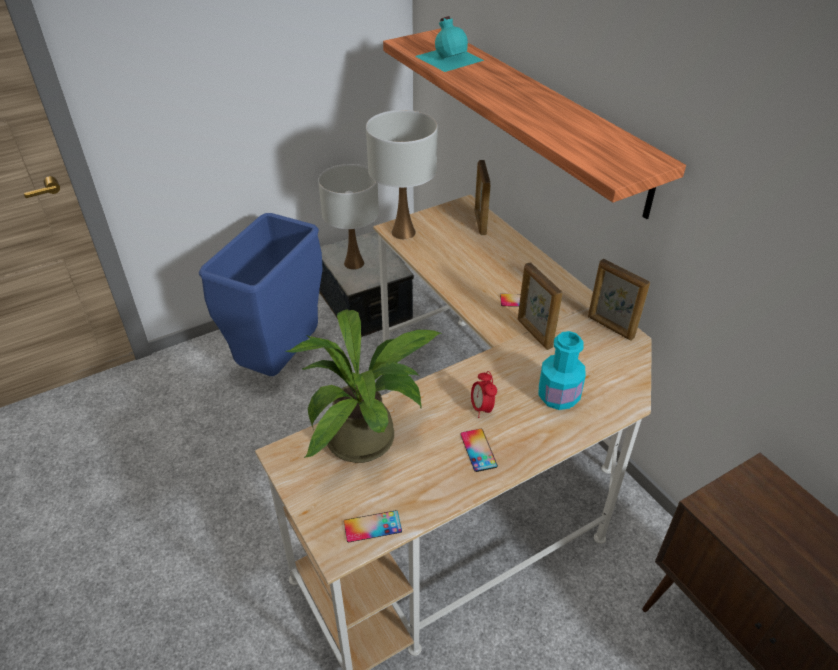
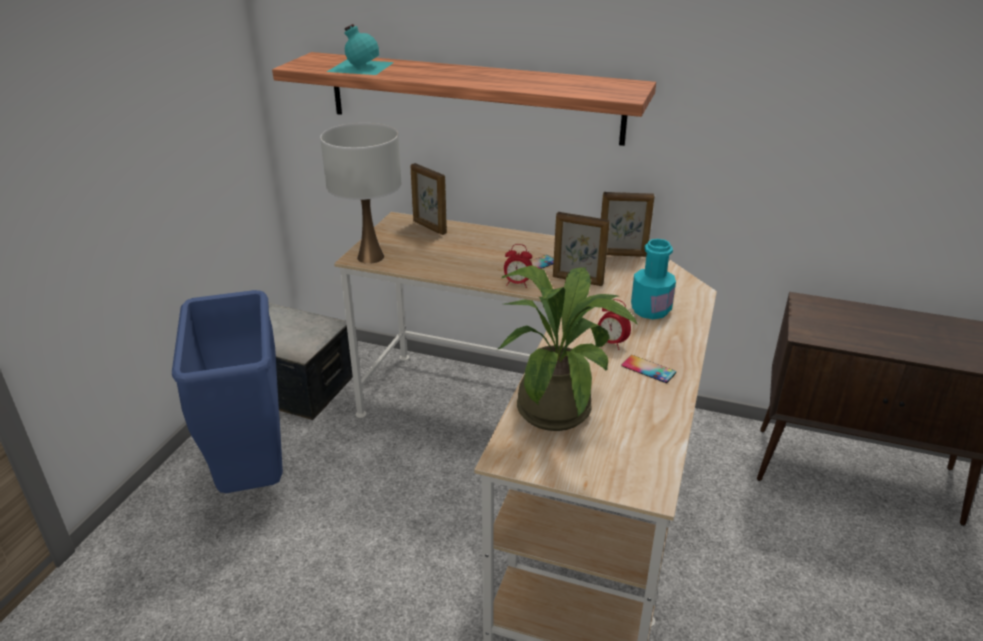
camera: 40 degrees left, 10 degrees down
(354, 263) = (278, 336): white table lamp -> none
(372, 526) = (650, 460): phone -> none
(480, 311) = (517, 284): none -> alarm clock

